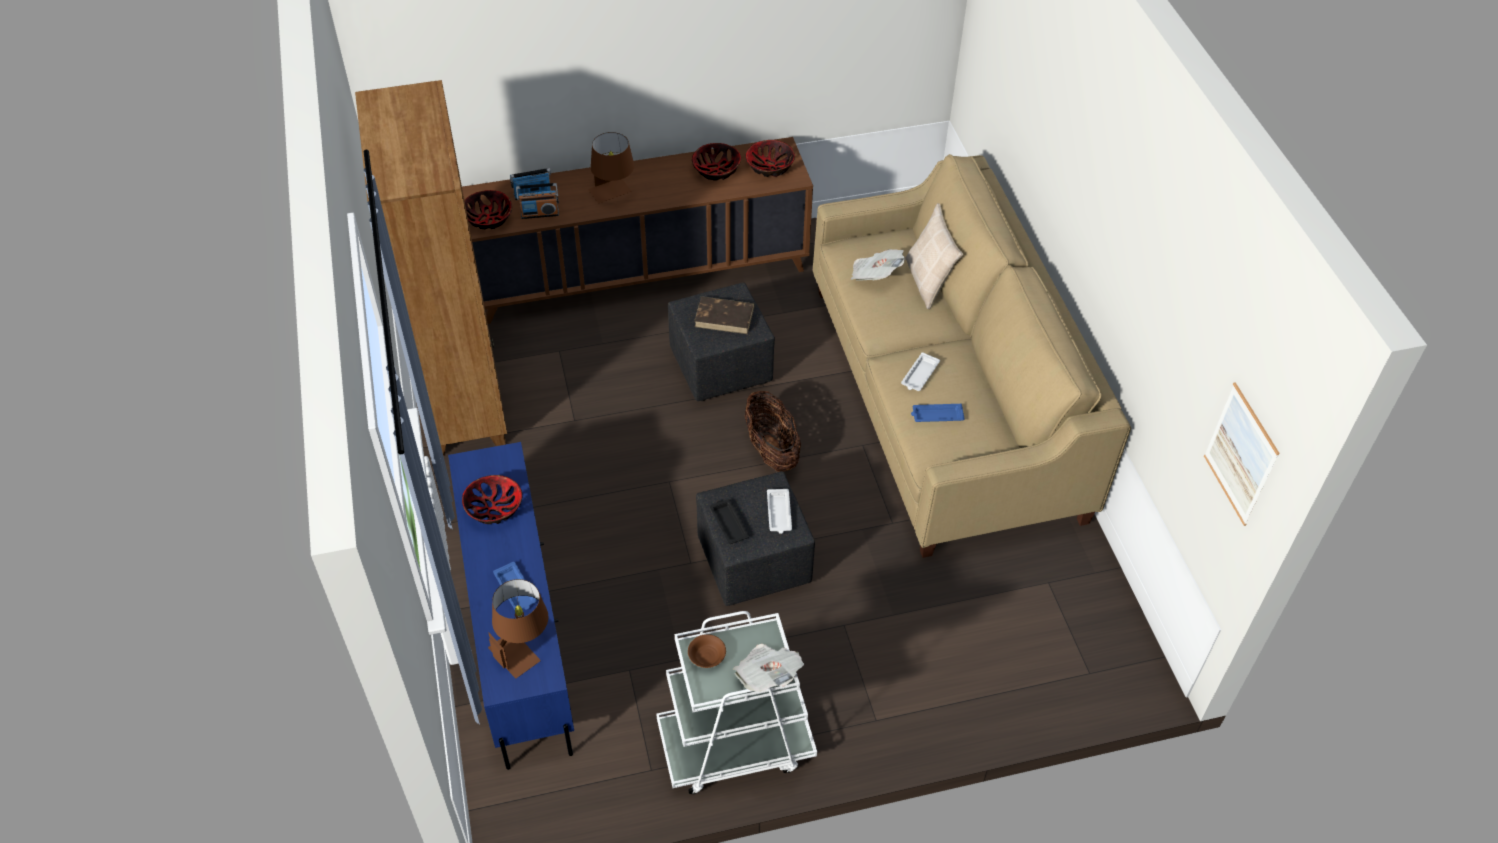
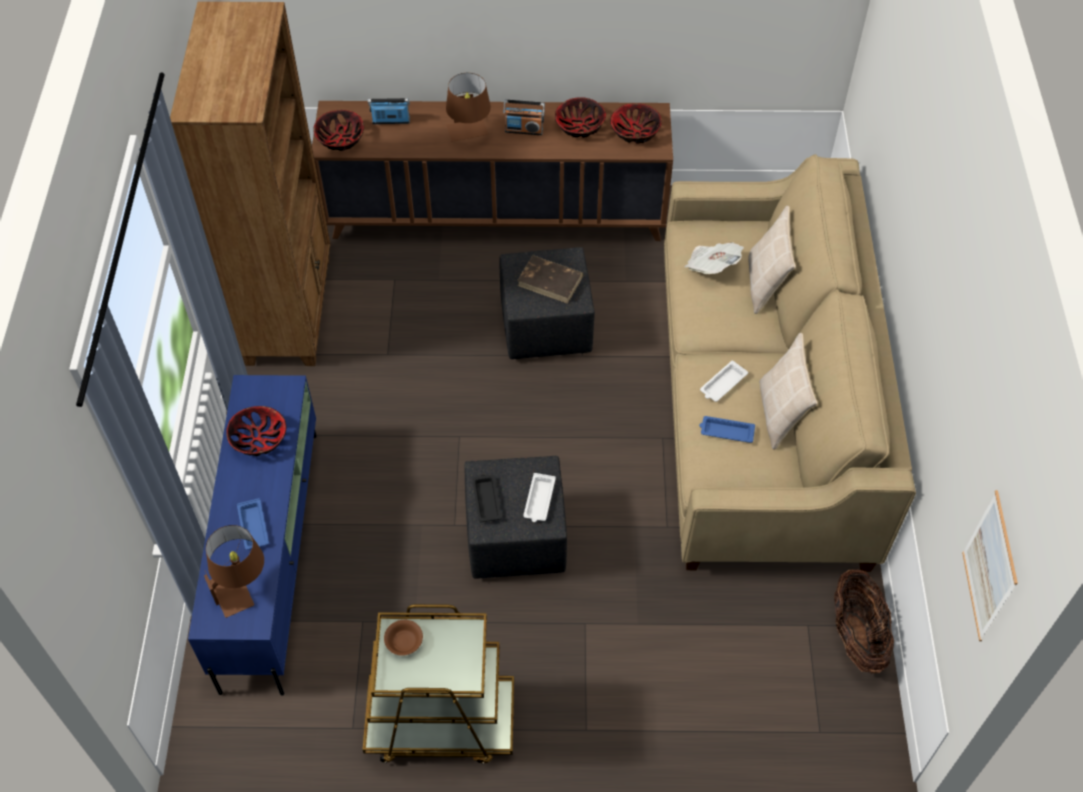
camera: 15 degrees right, 5 degrees up
(540, 213) = (391, 142): radio -> radio (524, 130)
(735, 745) = (440, 722): white cart -> brown cart
(767, 675) = (456, 676): newspaper -> none
(771, 450) = (569, 424): basket -> basket (856, 636)
(980, 391) = (780, 414): none -> beige pillow

